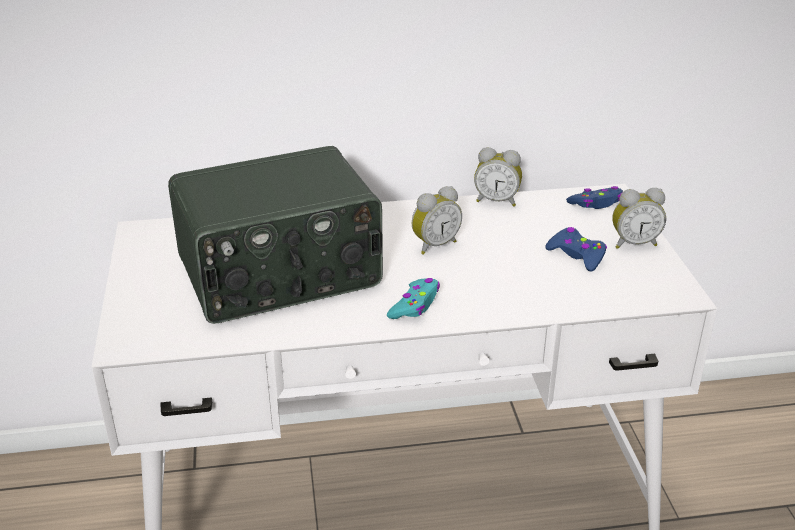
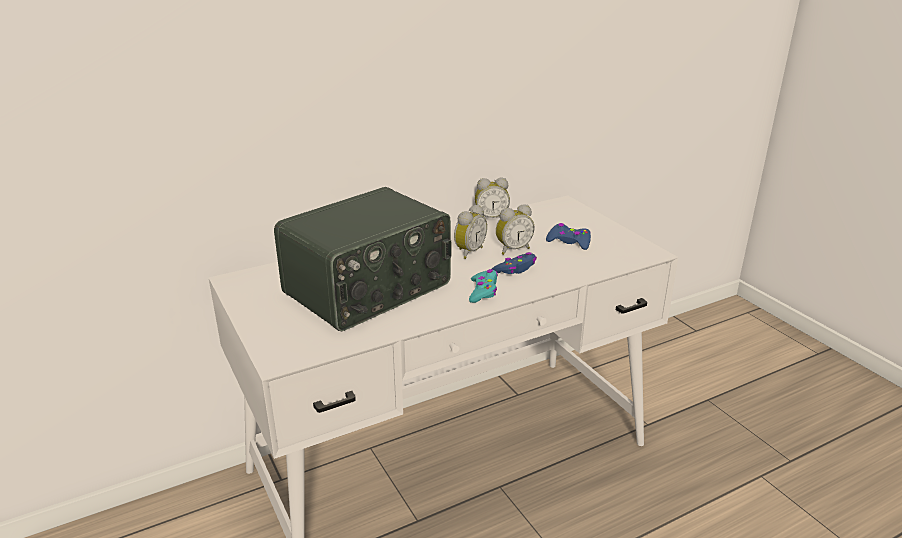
camera: 20 degrees left, 5 degrees down
(596, 203) = (558, 209): blue game controller -> blue game controller (515, 269)
(633, 243) = (599, 229): alarm clock -> alarm clock (512, 249)

